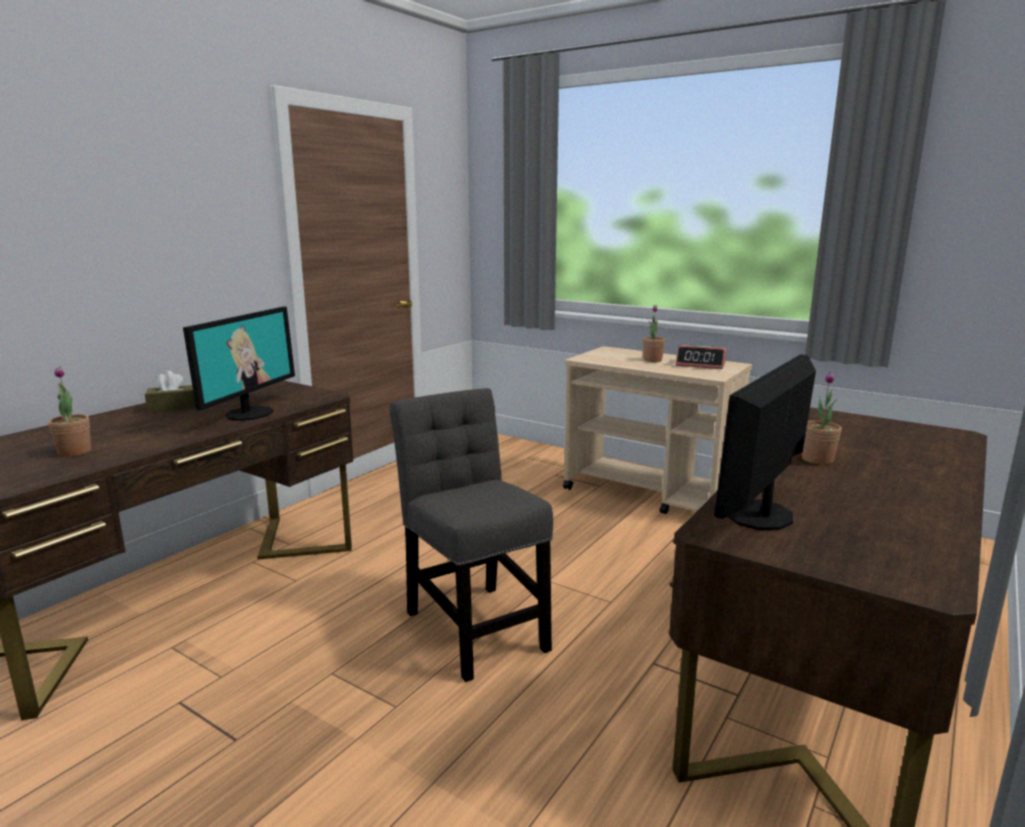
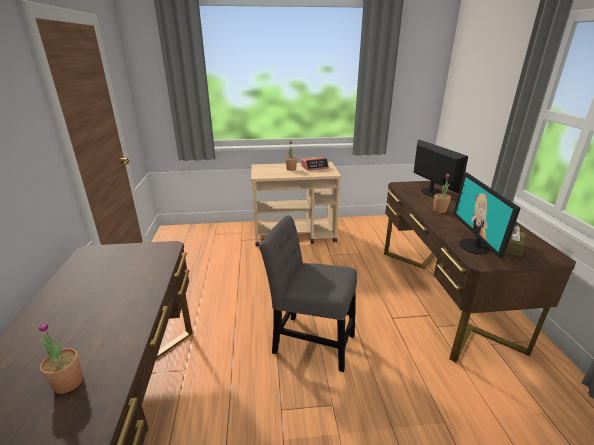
camera: 40 degrees left, 10 degrees up
(173, 407) = (65, 301): brown tissue box -> brown tissue box (512, 248)
(248, 413) = (142, 282): monitor -> monitor (431, 192)

